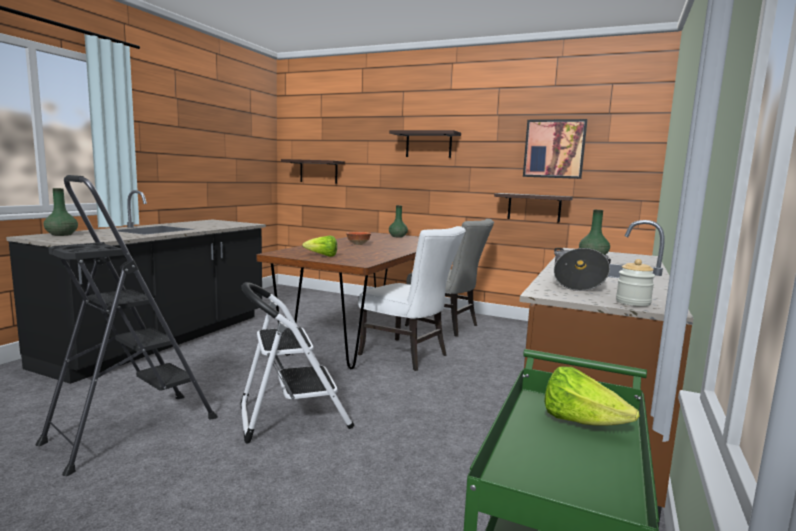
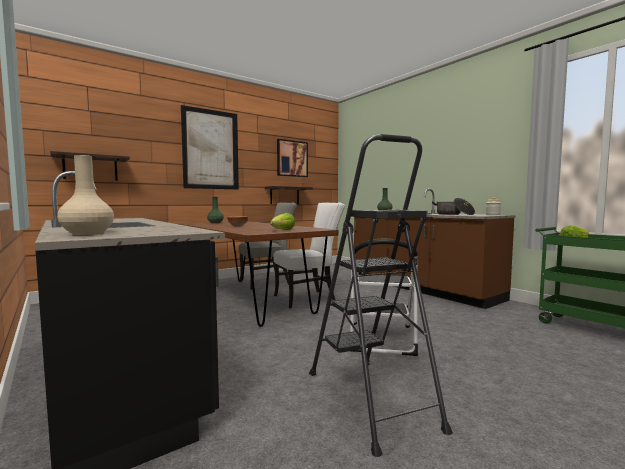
camera: 60 degrees left, 5 degrees down
(61, 235) = (88, 233): green vase -> beige vase
(428, 145) = (211, 149): shelf -> picture

